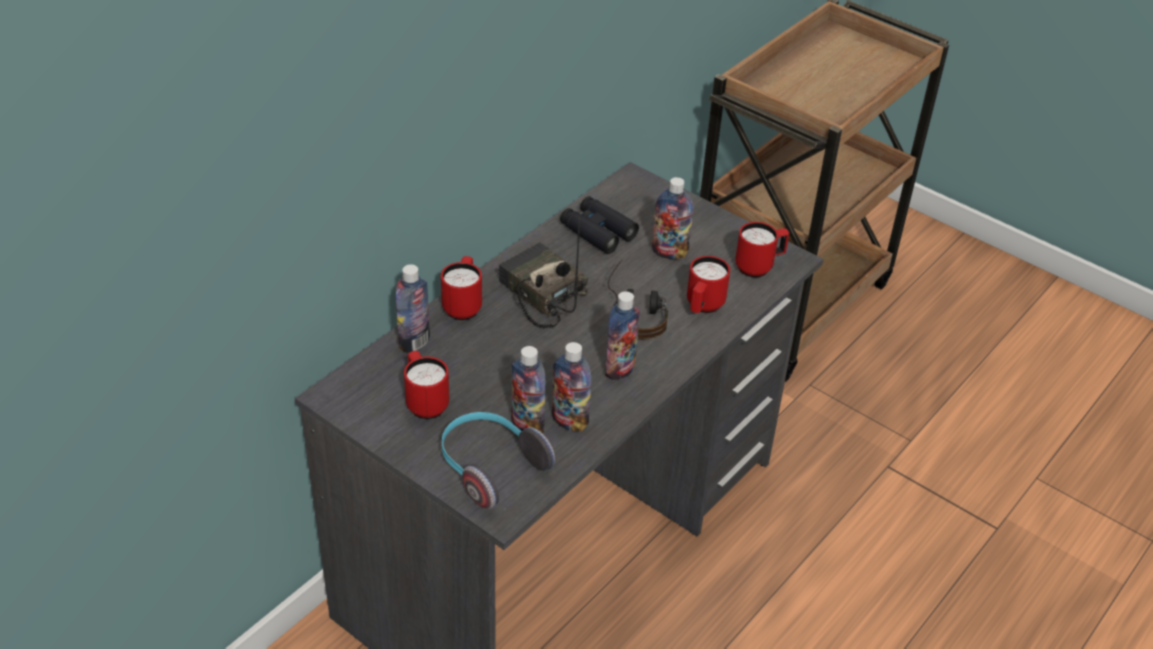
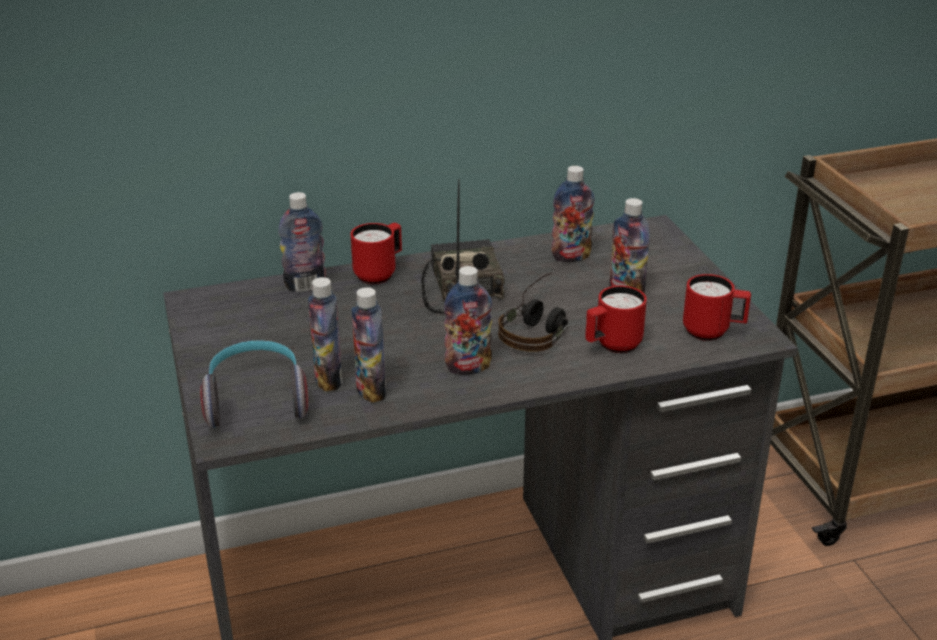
camera: 35 degrees right, 10 degrees down
(425, 402) = (261, 331): red mug -> none
(598, 231) = (571, 256): black binoculars -> bottle

